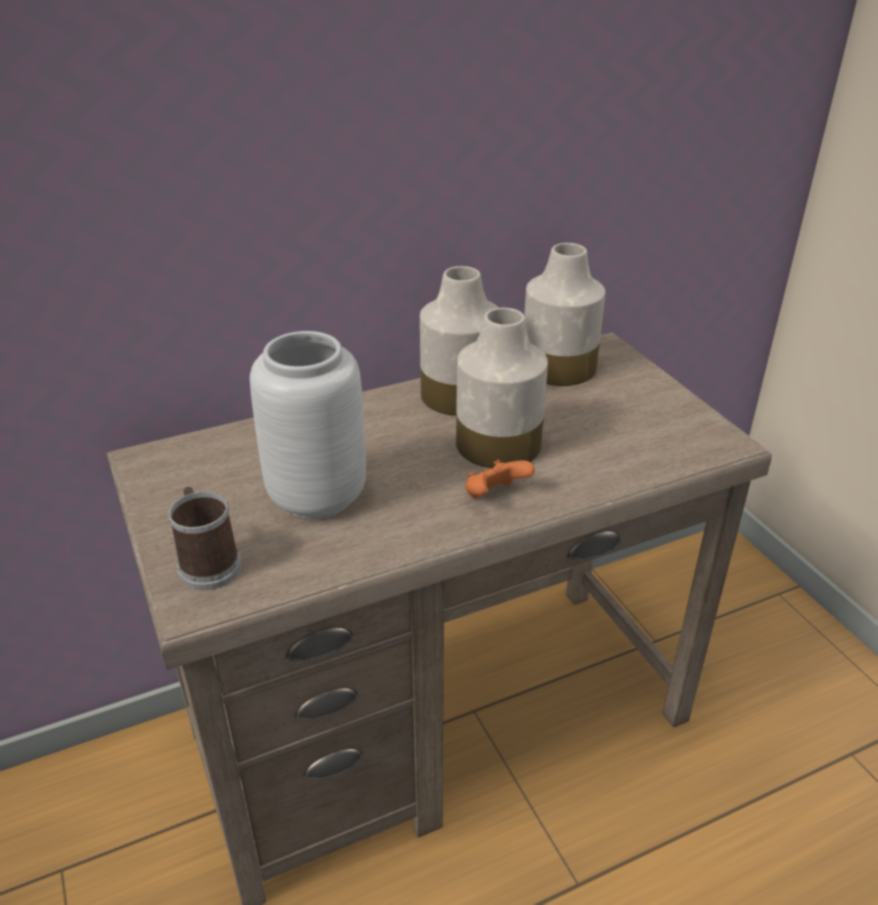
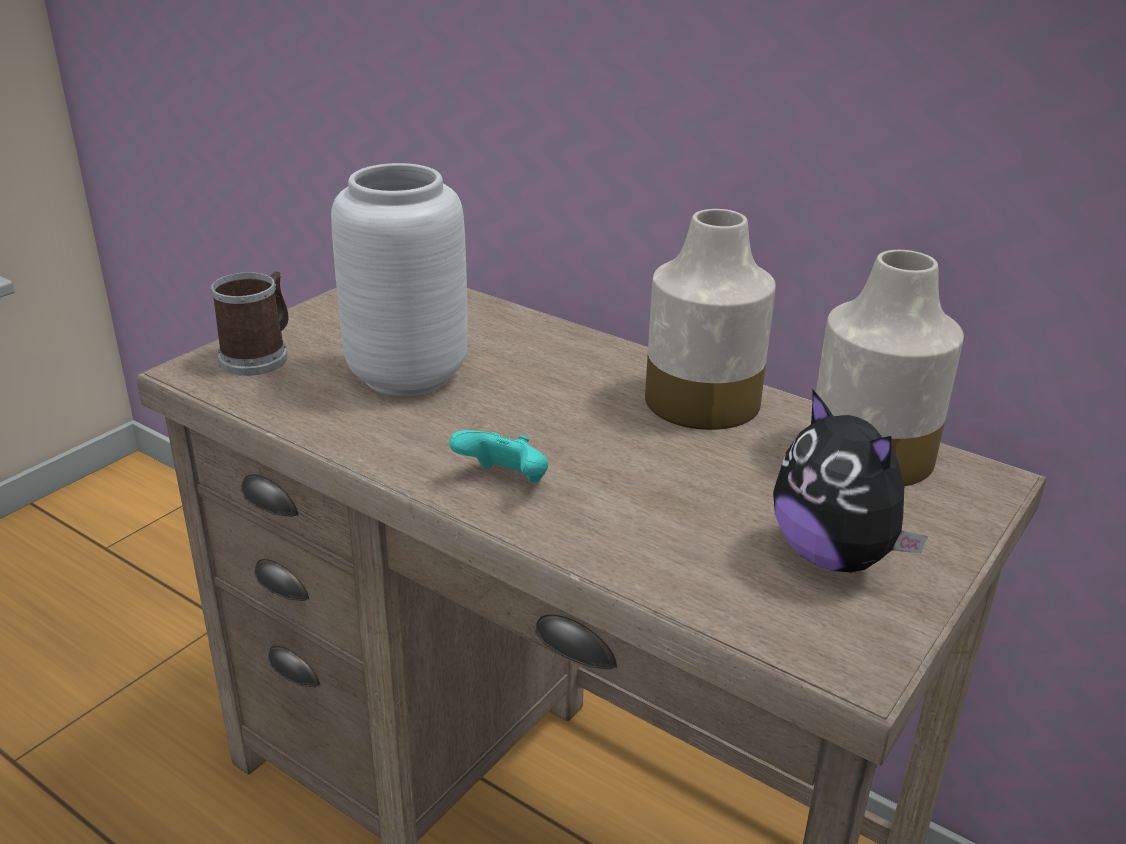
camera: 60 degrees right, 5 degrees down
(494, 496) = (505, 481): orange game controller -> turquoise game controller
(497, 443) = (622, 454): beige vase -> none
(642, 414) = (834, 556): none -> plush toy

